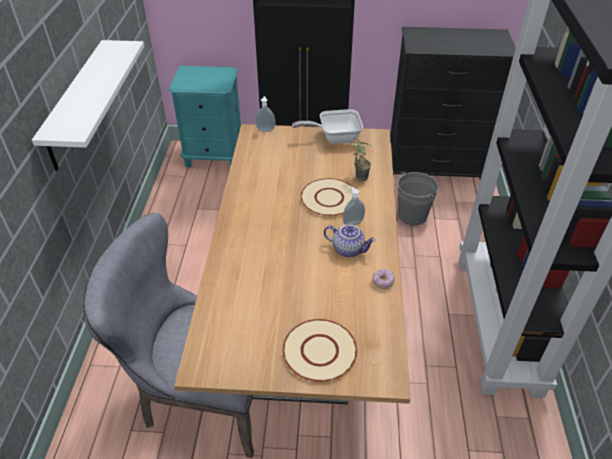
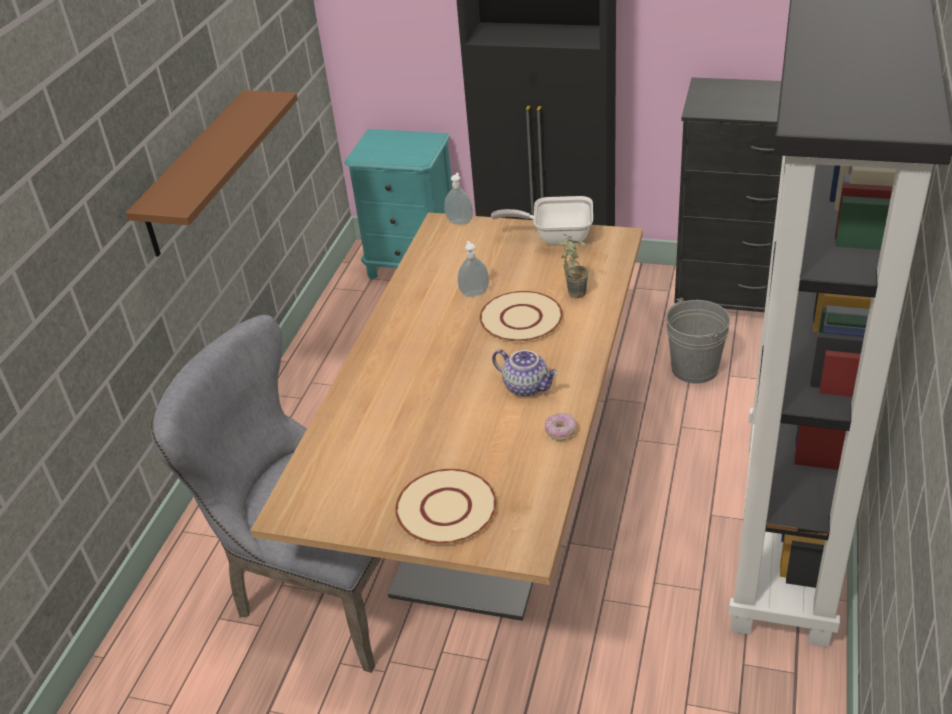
camera: 15 degrees right, 5 degrees down
(77, 104) = (197, 173): white shelf -> brown shelf
(352, 223) = (543, 353): soap dispenser -> soap dispenser (474, 293)

